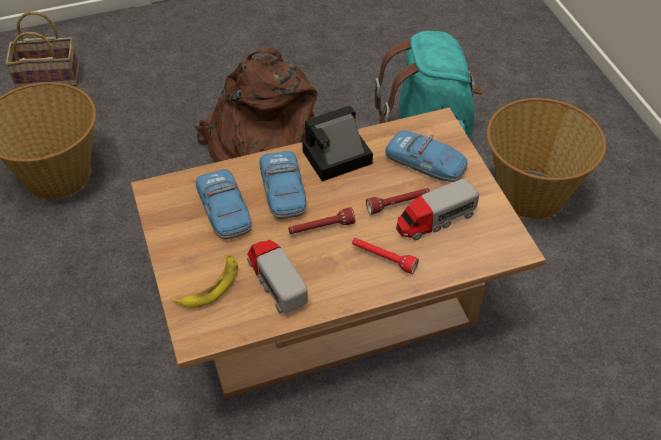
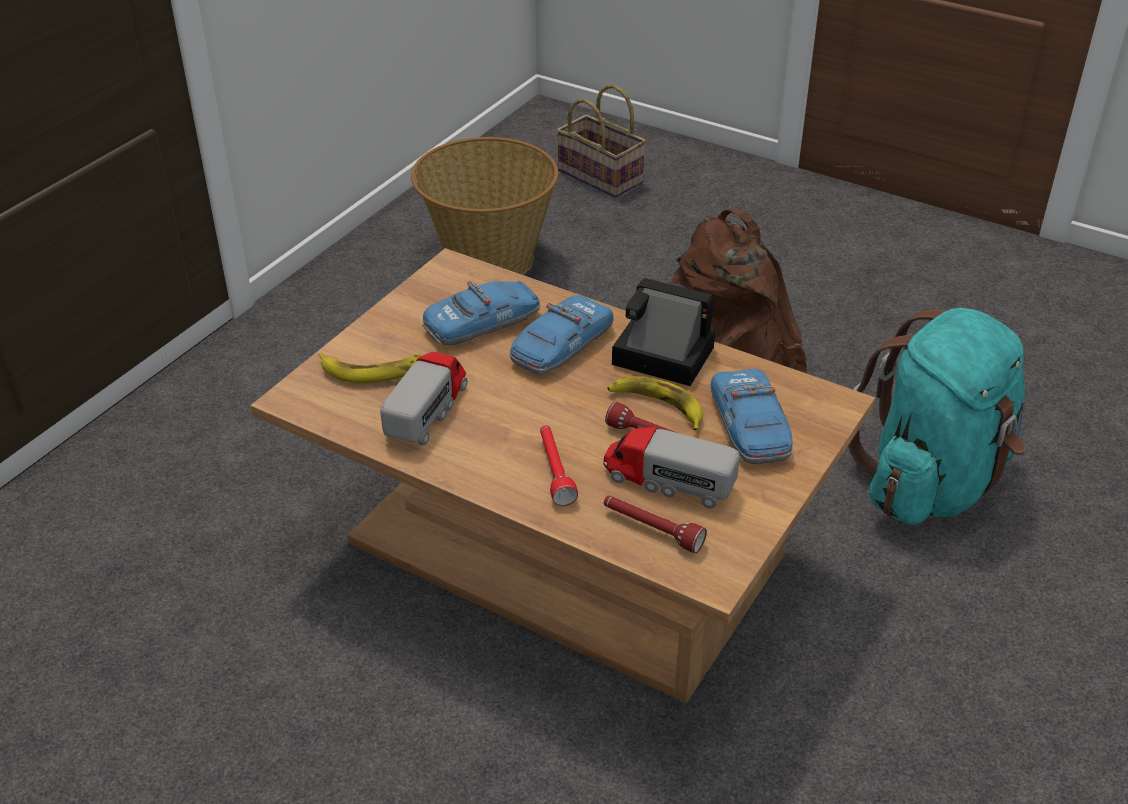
camera: 50 degrees right, 10 degrees down
(224, 210) = (482, 323): toy car -> toy car turned 150 degrees counterclockwise
(321, 228) = (541, 401): red flashlight -> red flashlight (651, 530)
(374, 186) = (657, 406): none -> banana
(531, 193) = (976, 637): basket -> none

